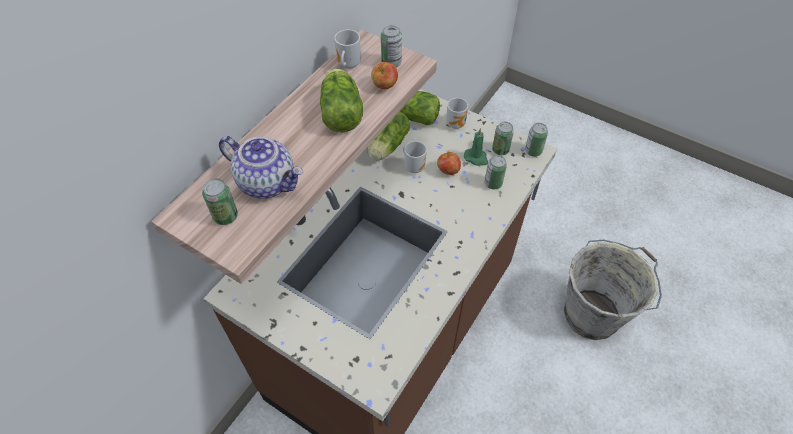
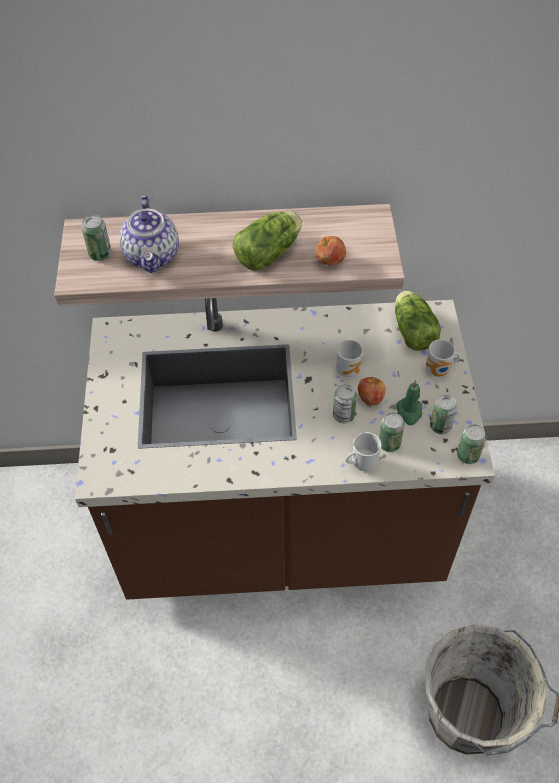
camera: 55 degrees right, 0 degrees up
(347, 65) = (331, 223): mug -> mug (362, 463)
(386, 147) = (353, 335): lettuce -> none
(391, 63) = (365, 248): can -> can (343, 415)

